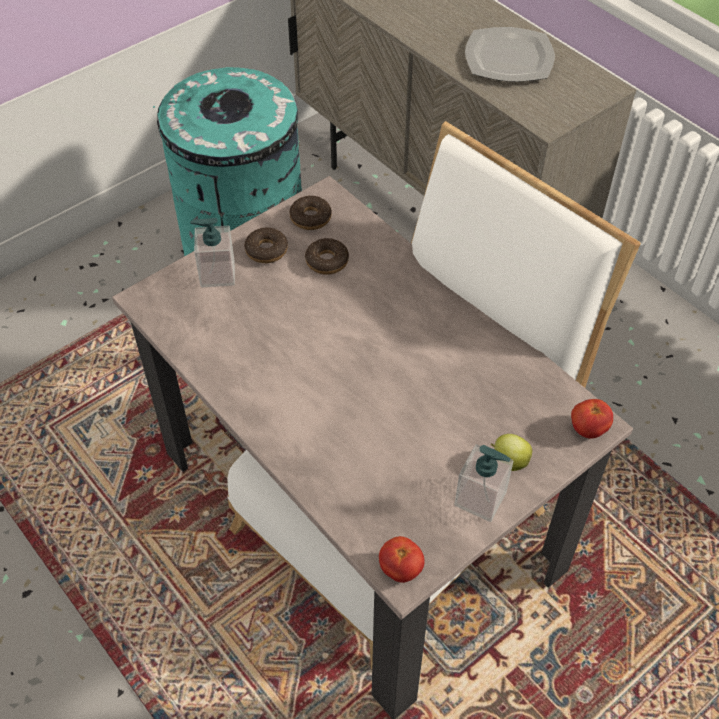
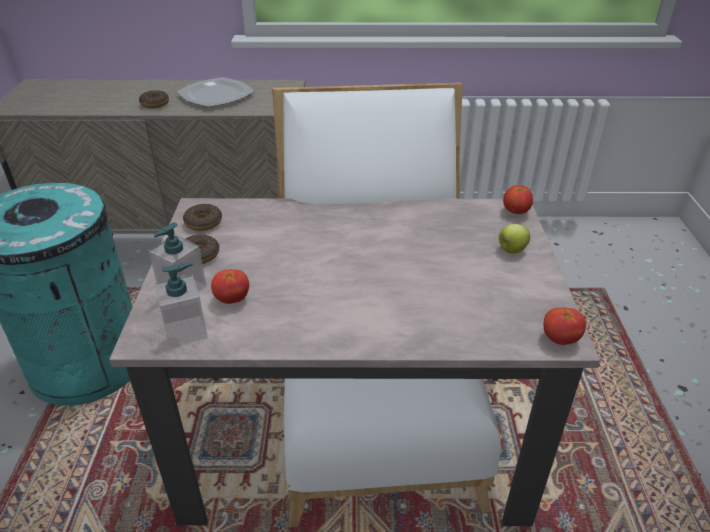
camera: 50 degrees left, 15 degrees down
(235, 313) = (232, 299): none -> tomato
(327, 261) = (252, 235): donut -> donut (155, 104)
(480, 499) = (530, 275): soap dispenser -> soap dispenser (186, 331)

